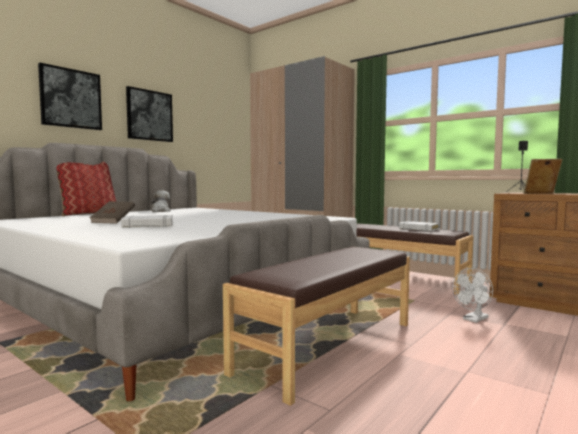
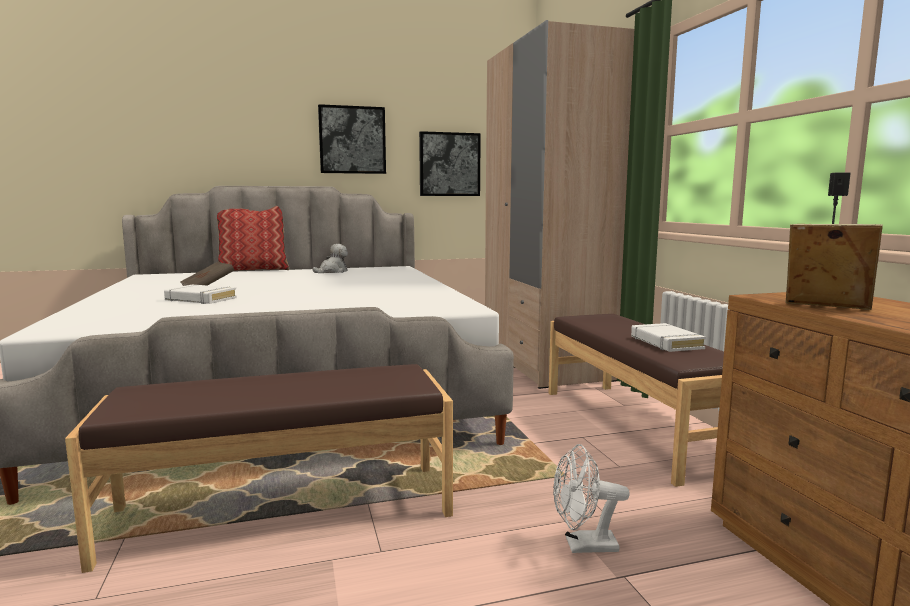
camera: 35 degrees right, 5 degrees up
(71, 98) = (246, 130): picture -> picture (449, 164)

